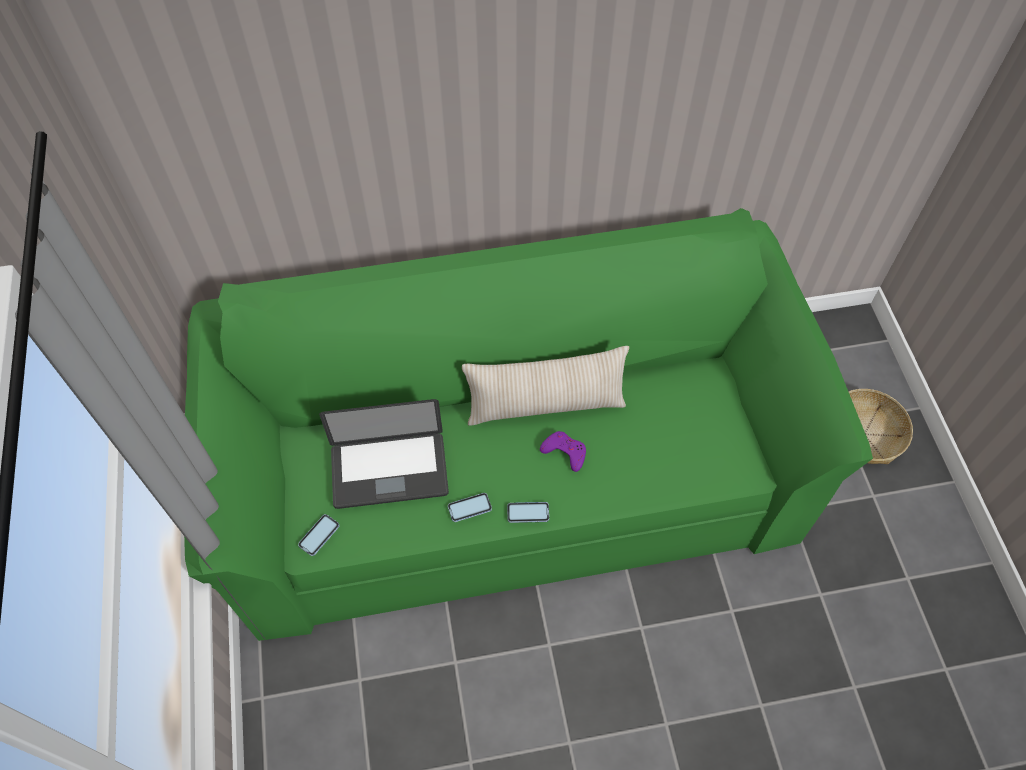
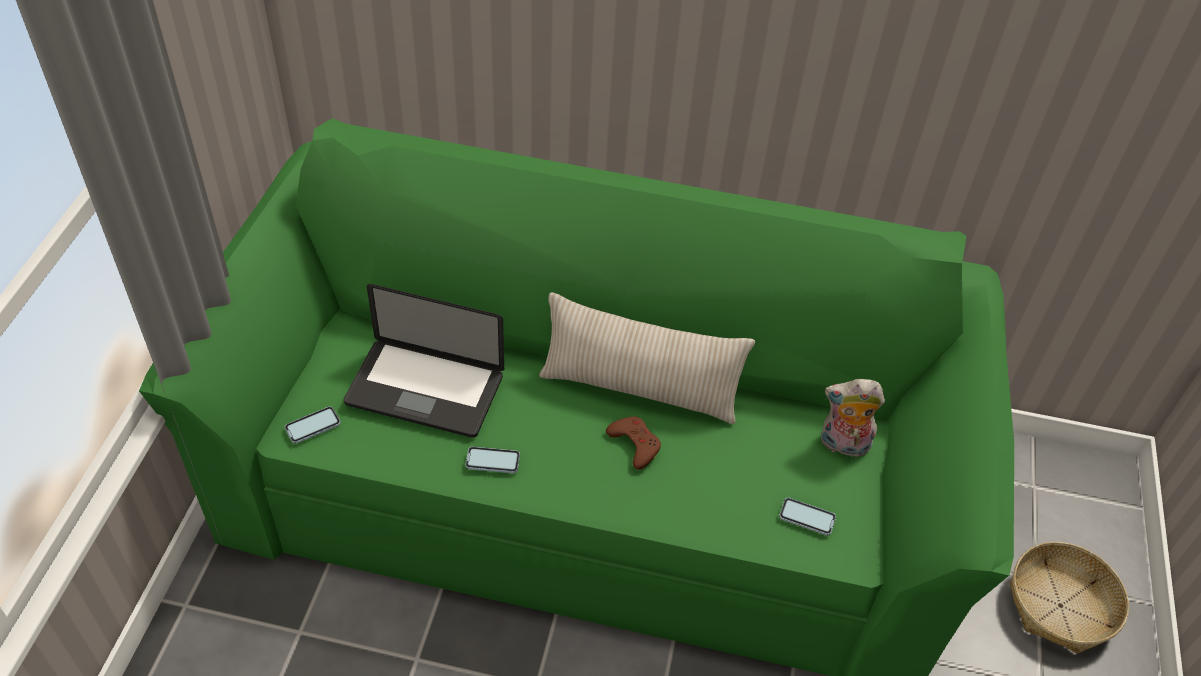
camera: 20 degrees right, 10 degrees down
(528, 513) = (557, 492): phone -> phone (807, 517)
(564, 452) = (634, 444): purple game controller -> brown game controller
(705, 392) = (842, 445): none -> plush toy

